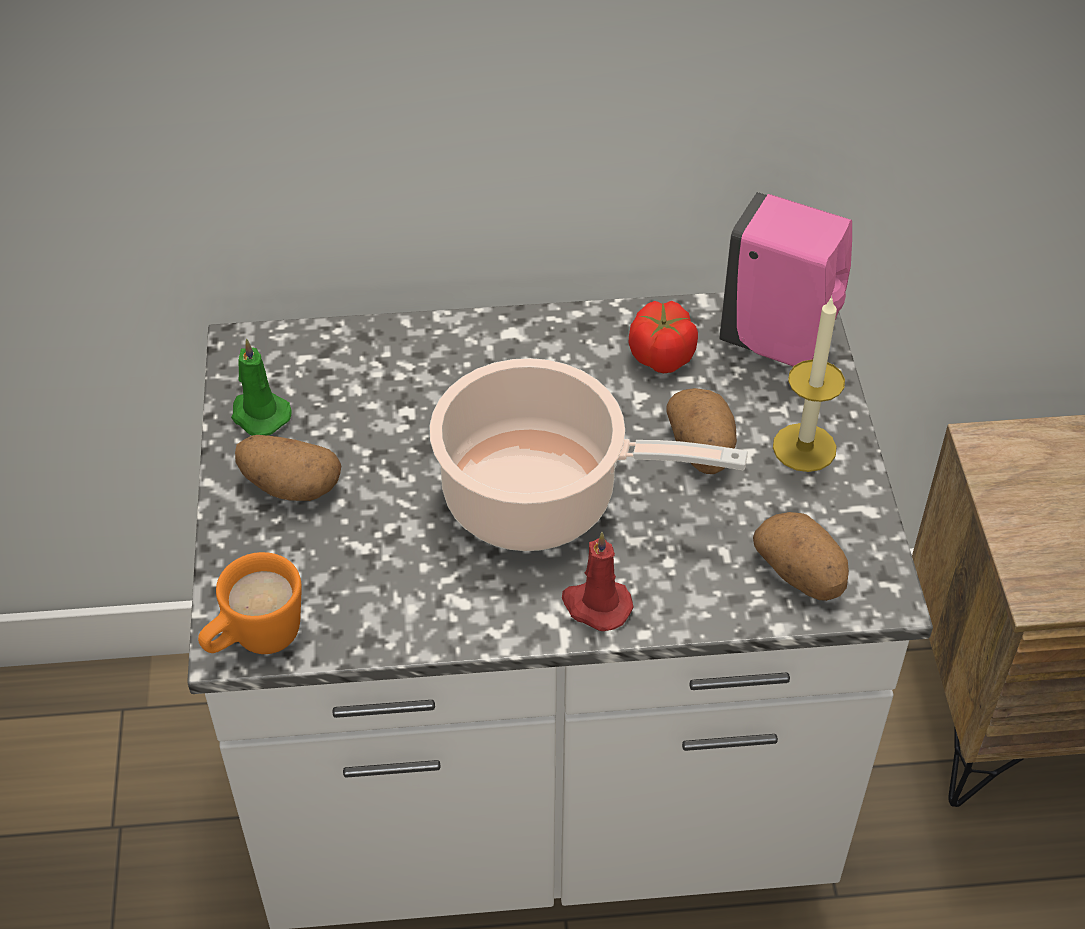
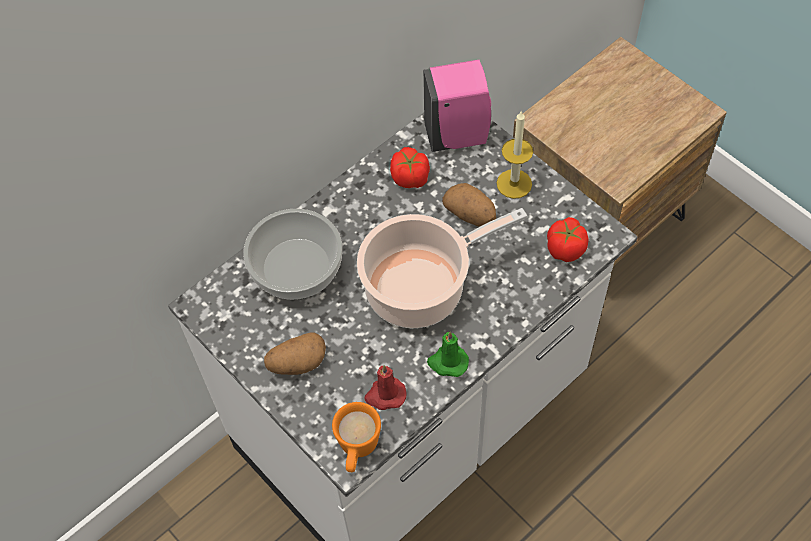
camera: 35 degrees left, 10 degrees up
(259, 414) = (244, 336): green candle -> green candle (447, 362)
(401, 374) = (295, 268): none -> bowl
(595, 605) = (493, 324): red candle -> red candle (385, 395)
(801, 575) = (565, 248): potato -> tomato

